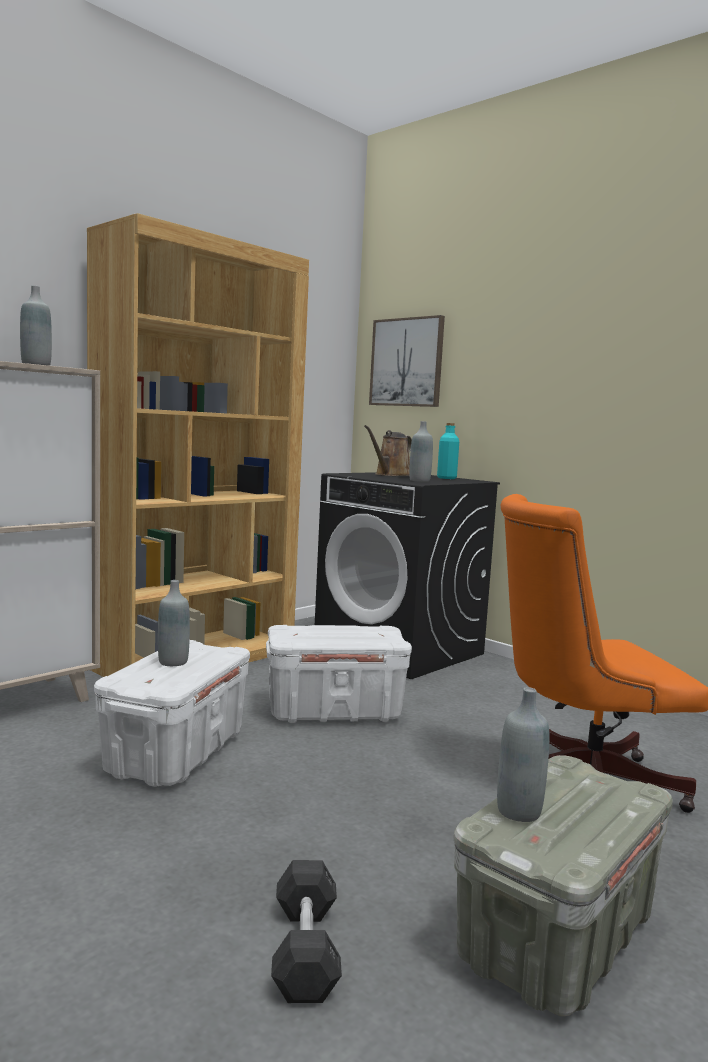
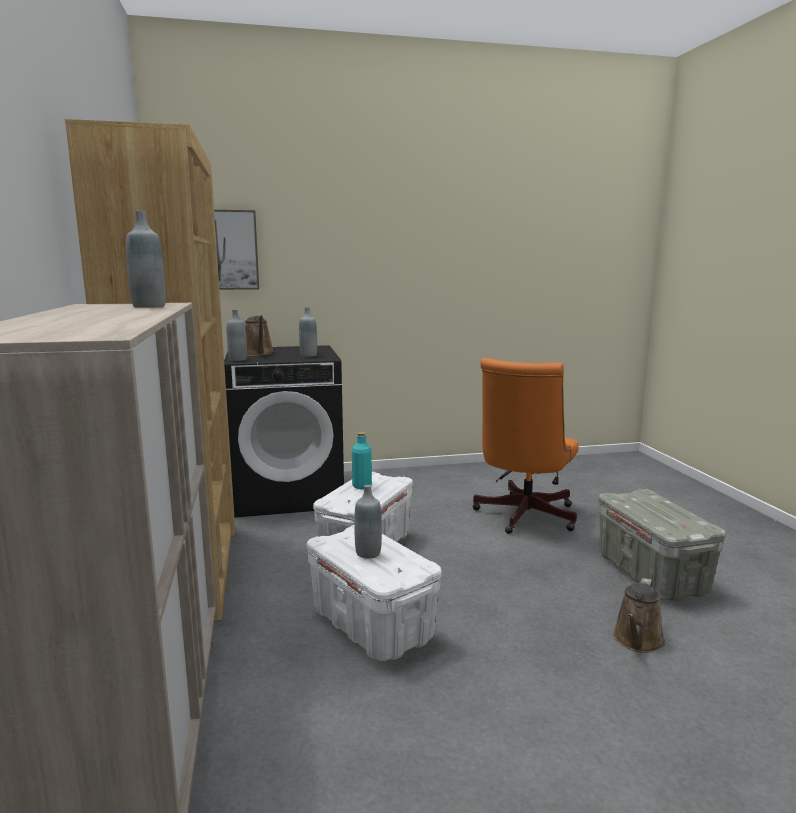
camera: 55 degrees left, 5 degrees up
(305, 950) = (637, 641): grey dumbbell -> brown watering can
(446, 478) = (294, 348): turquoise bottle -> turquoise bottle (362, 486)
(518, 811) = (659, 520): grey bottle -> grey bottle (237, 359)

